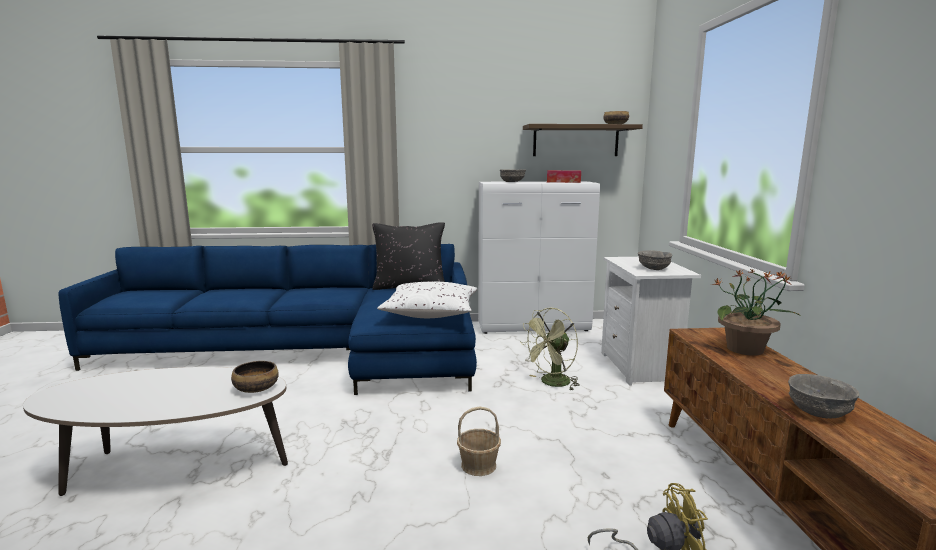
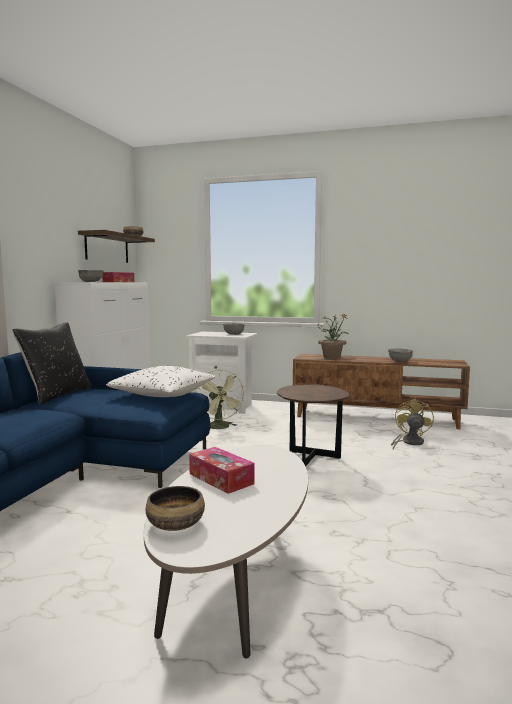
camera: 70 degrees left, 5 degrees down
(187, 382) = (221, 479): none -> tissue box
(256, 388) = (264, 453): bowl -> bowl (175, 524)
(479, 465) = (311, 460): basket -> brown side table

